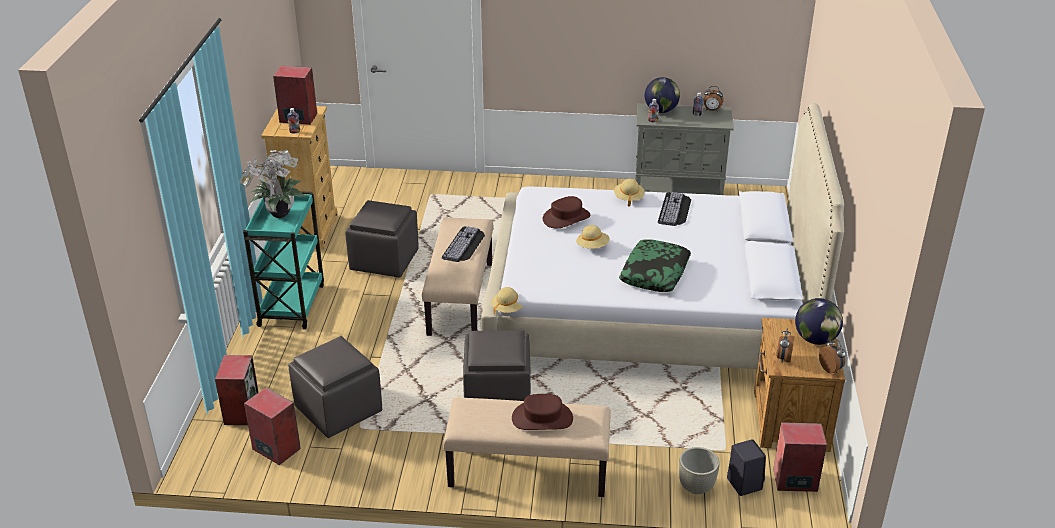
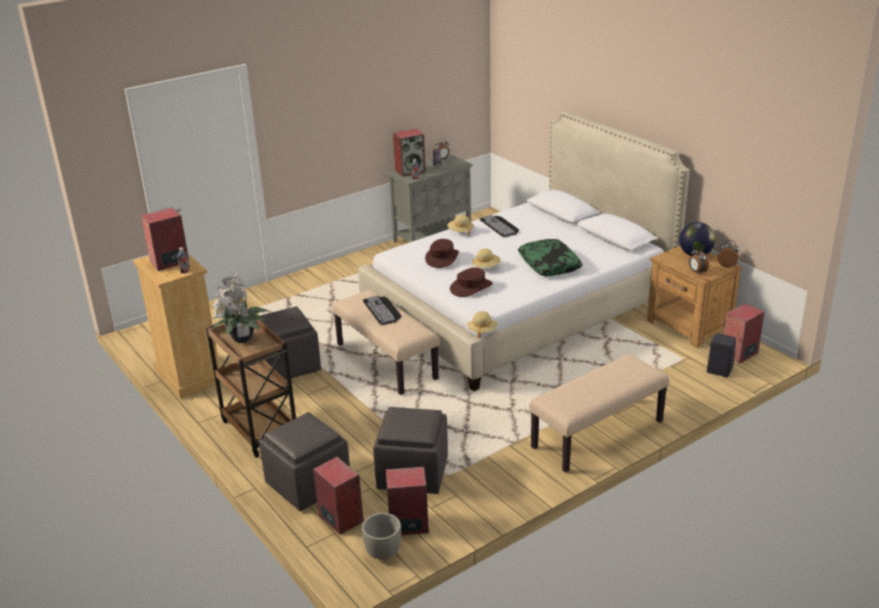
camera: 40 degrees left, 5 degrees down
(292, 304) = (259, 429): turquoise cart -> brown cart
(496, 396) = (507, 404): grey ottoman -> grey ottoman (307, 484)
(542, 418) = (609, 378): brown hat -> brown hat (471, 287)
(661, 111) = (410, 171): globe -> speaker
(696, 487) = (699, 386): grey planter -> grey planter (383, 553)

